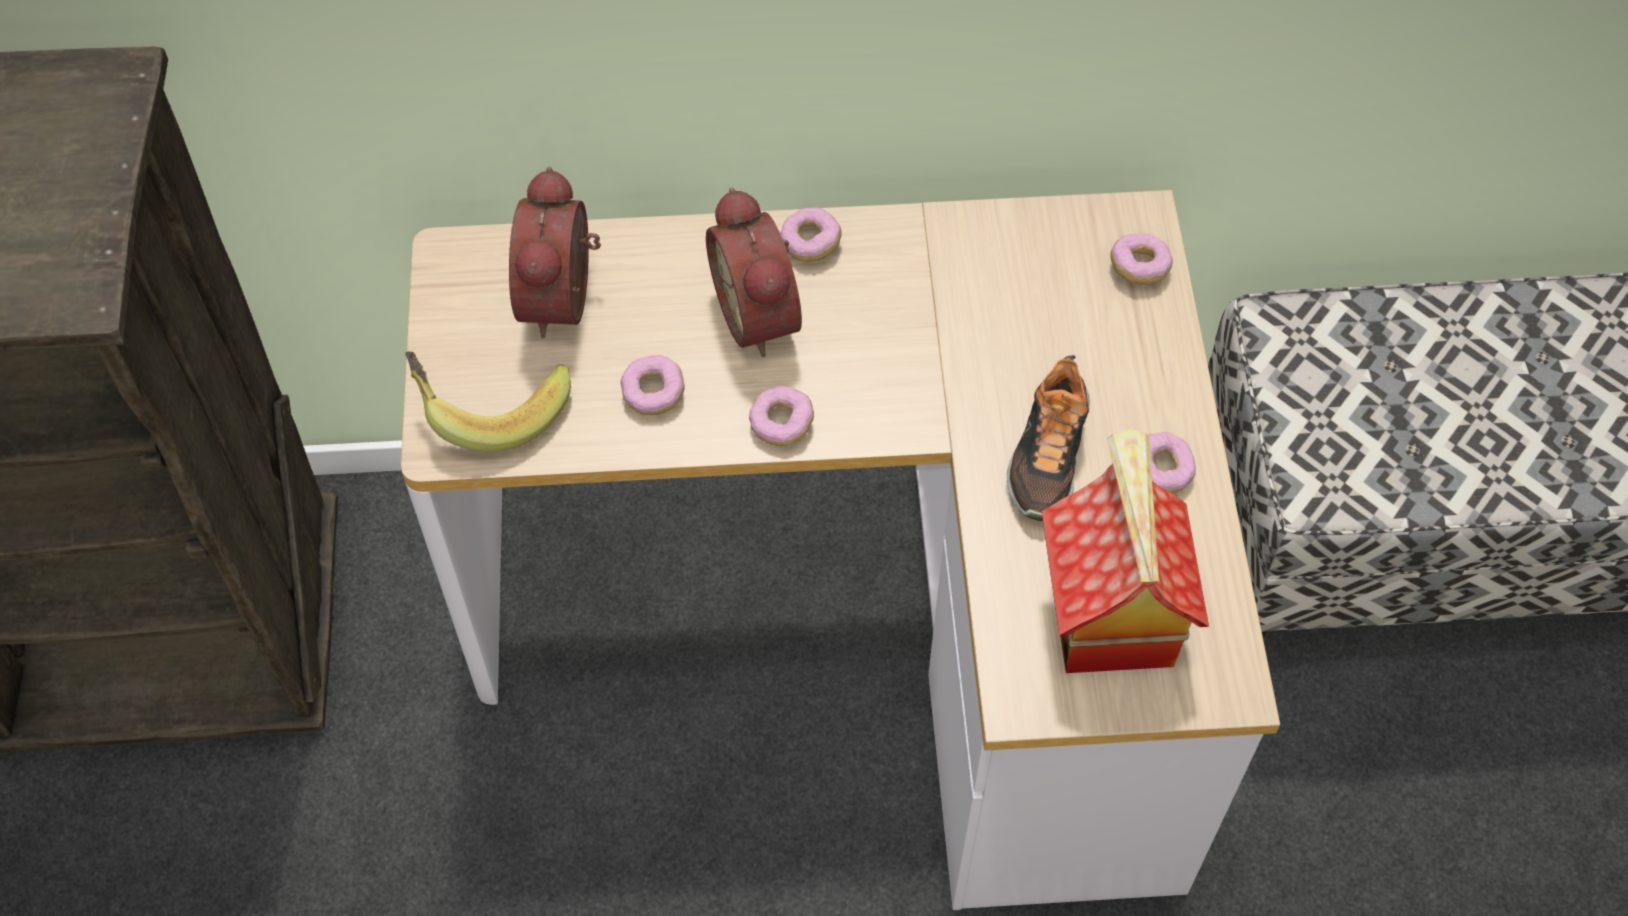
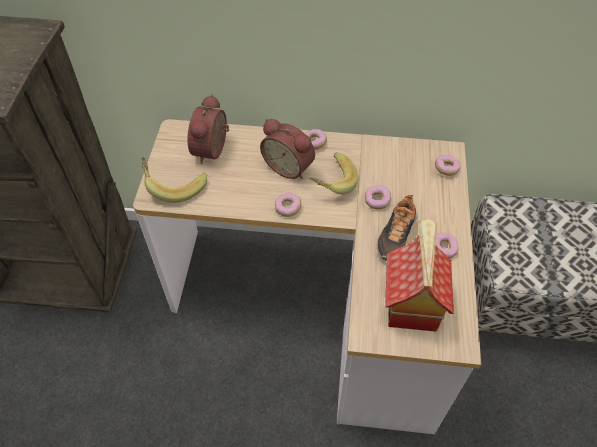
camera: 10 degrees right, 5 degrees down
(653, 393) = (239, 189): donut -> donut (377, 201)
(762, 314) = (289, 166): alarm clock -> alarm clock turned 45 degrees counterclockwise
(870, 341) = (330, 182): none -> banana

